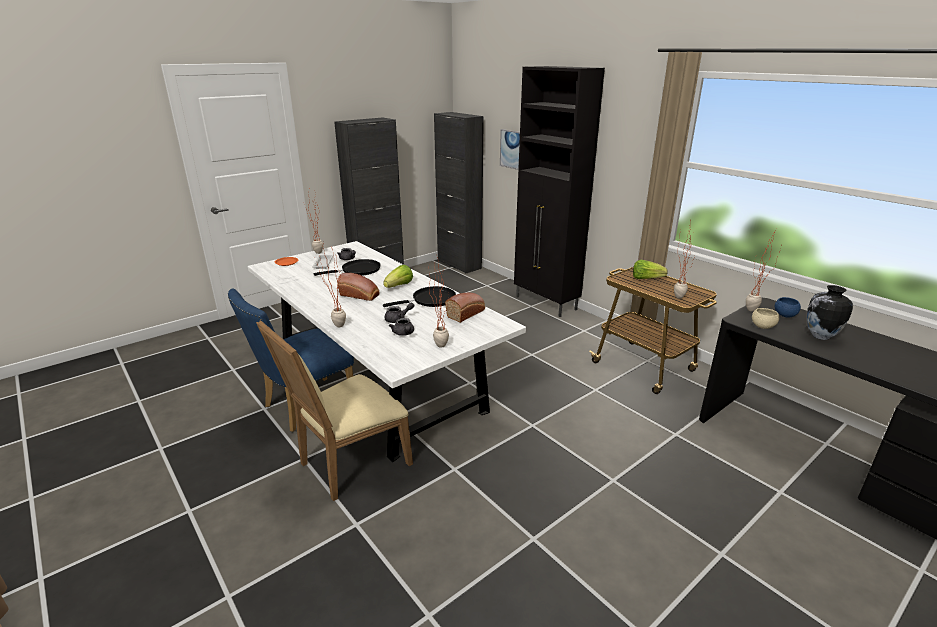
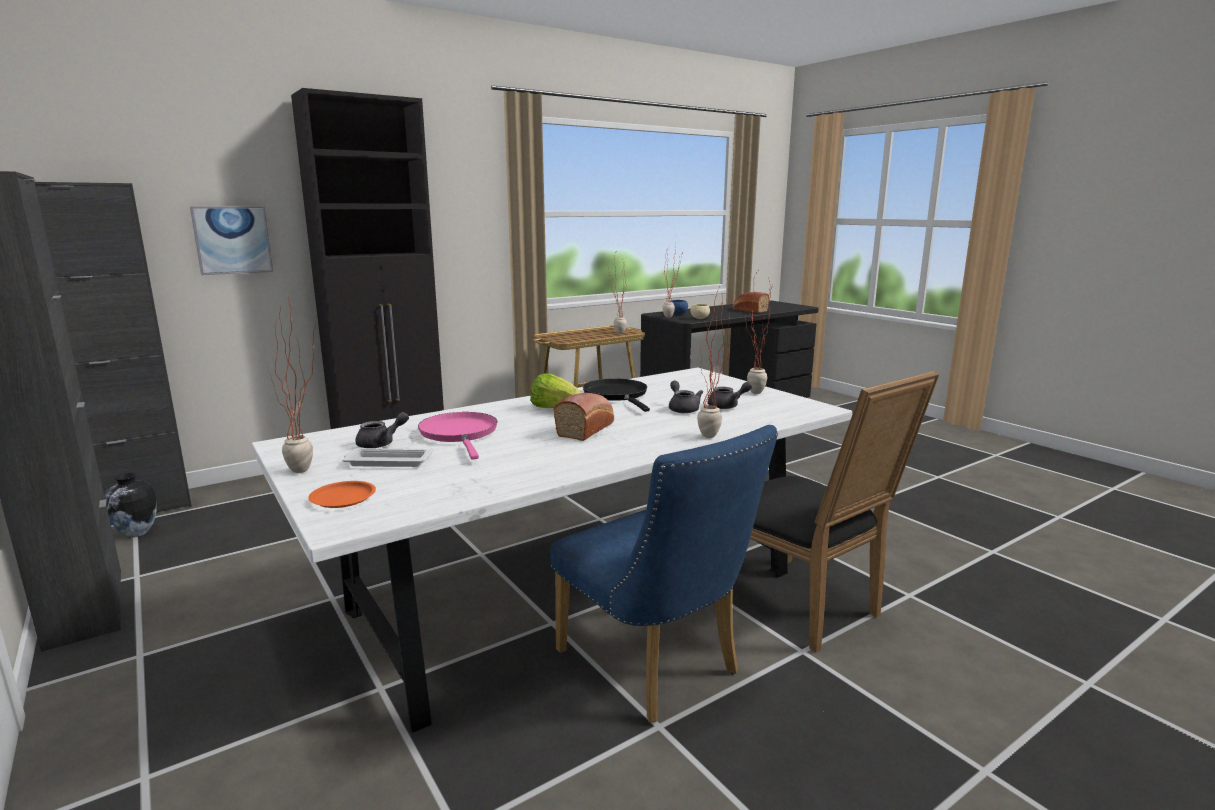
camera: 85 degrees left, 10 degrees down
(349, 464) = (802, 607): beige chair -> black chair
(358, 270) = (460, 434): black frying pan -> pink frying pan
(466, 313) = (663, 383): bread -> bread (749, 310)
(646, 278) = (568, 335): lettuce -> none
(820, 336) = (714, 313): vase -> vase (137, 533)

